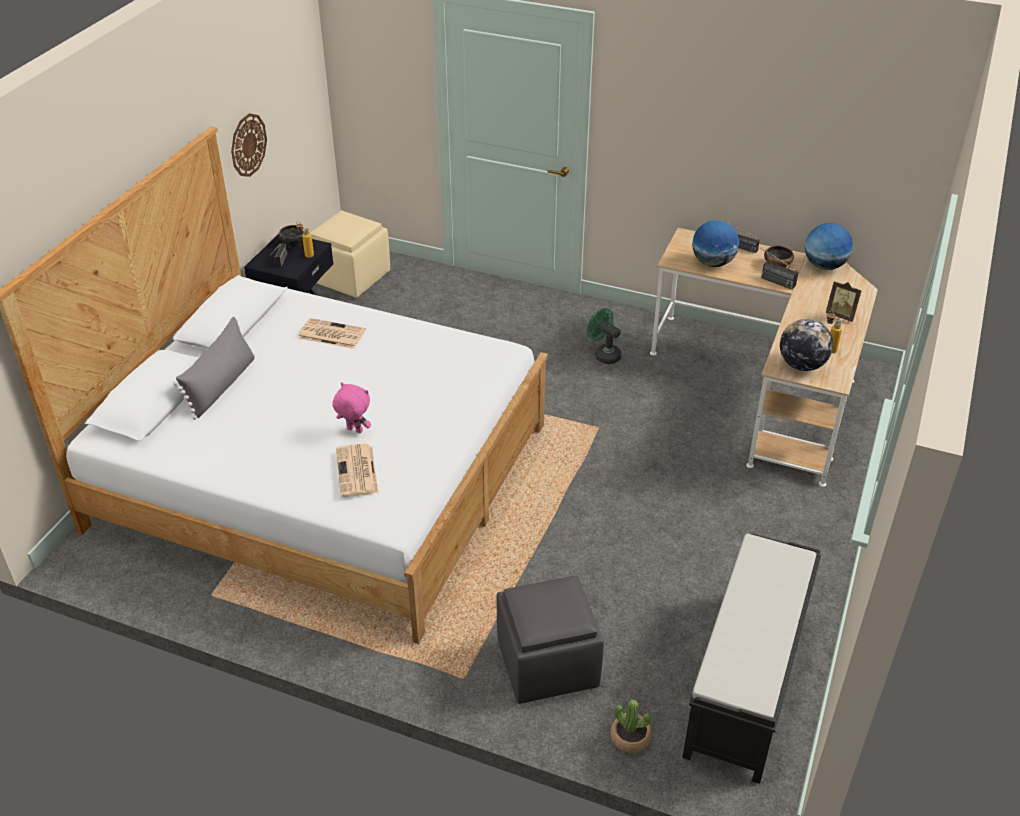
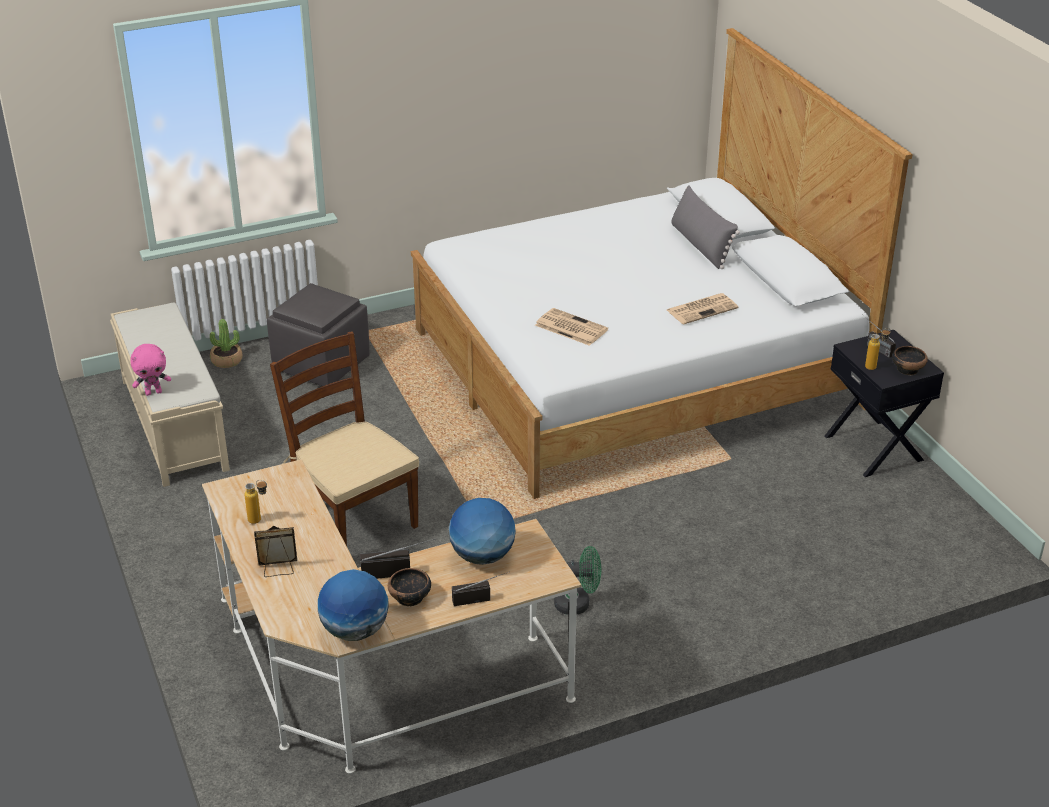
camera: 135 degrees right, 5 degrees down
(248, 145) = (954, 240): wall clock -> none
(350, 277) = (943, 523): beige ottoman -> none
(354, 430) = (560, 266): pink plush toy -> pink plush toy (153, 392)
(357, 471) = (514, 248): newspaper -> newspaper (570, 327)
(680, 488) = (352, 519): none -> brown chair
(746, 682) = (173, 424): black bench -> beige bench
(801, 365) = (271, 487): globe -> none

